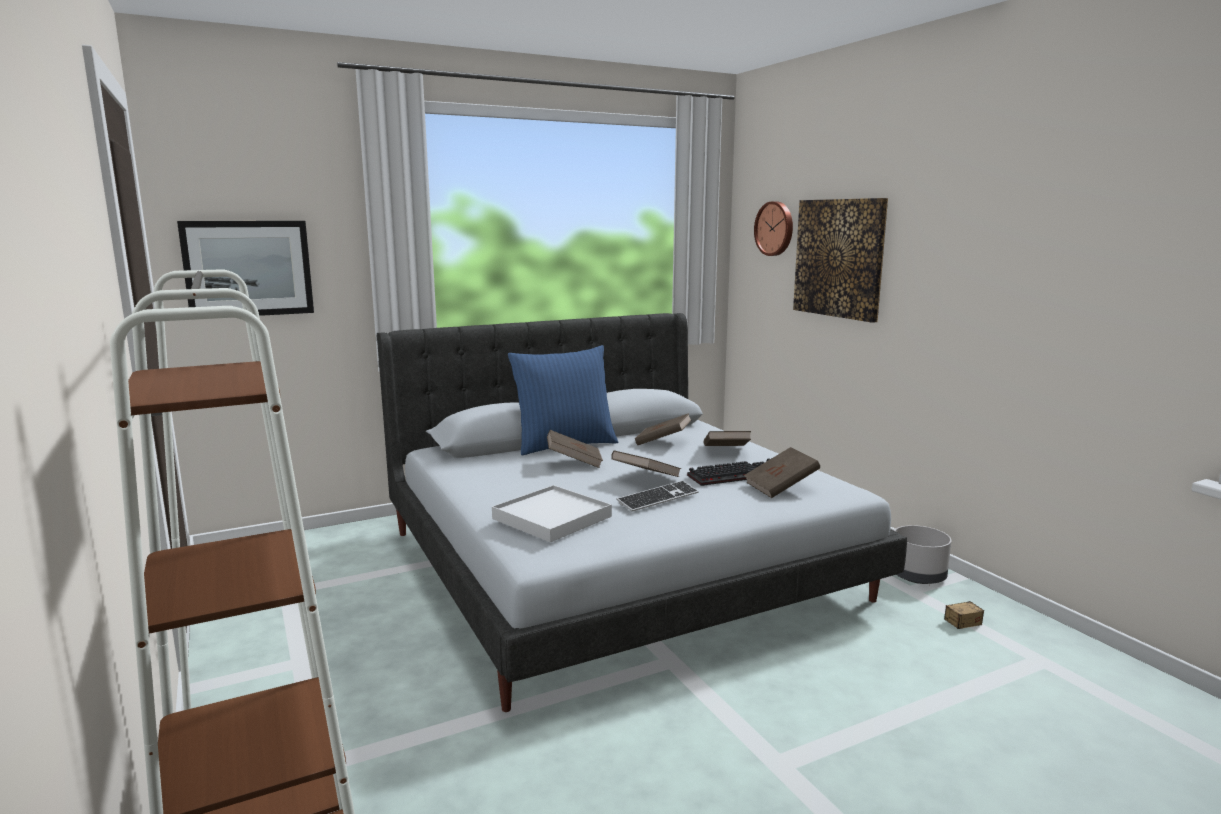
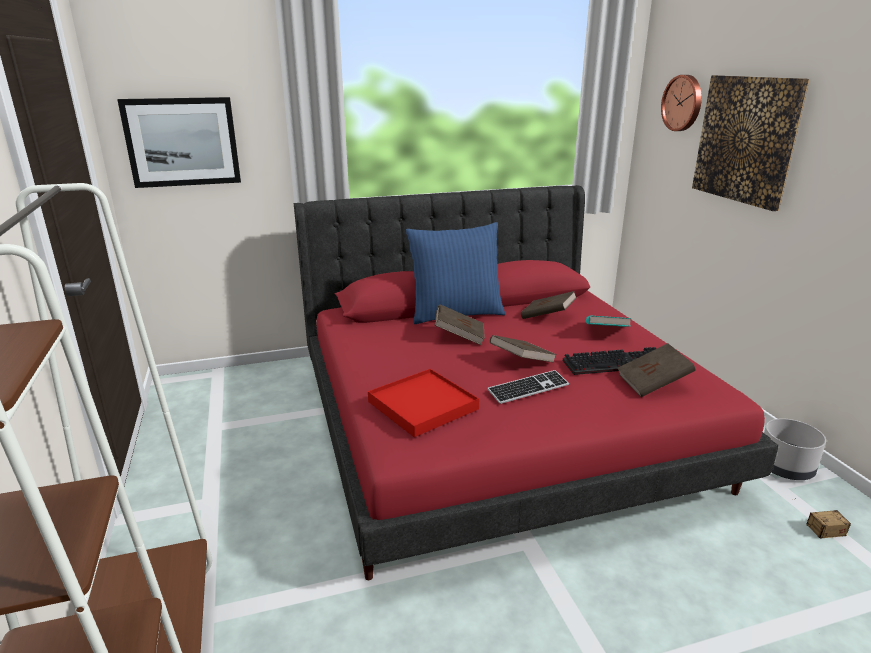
camera: 10 degrees right, 10 degrees up
(552, 518) = (422, 405): white tray -> red tray
(616, 565) = (495, 427): grey bed -> red bed
(725, 452) = (605, 333): brown book -> turquoise book

